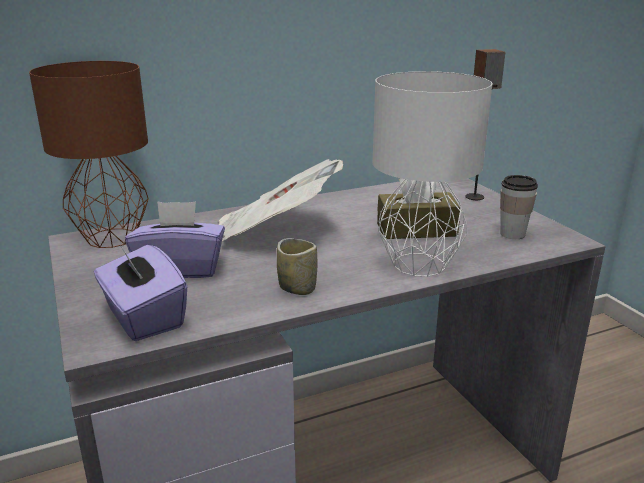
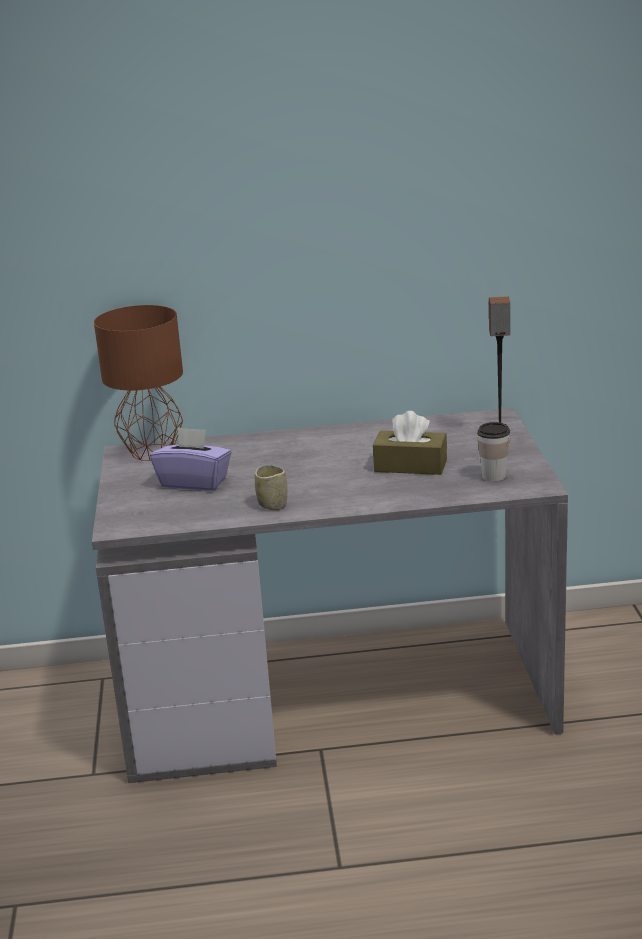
camera: 20 degrees right, 0 degrees up
(143, 317) = (152, 515): purple tissue box -> none
(275, 231) = (287, 457): newspaper -> none
(417, 264) = (382, 495): white table lamp -> none

